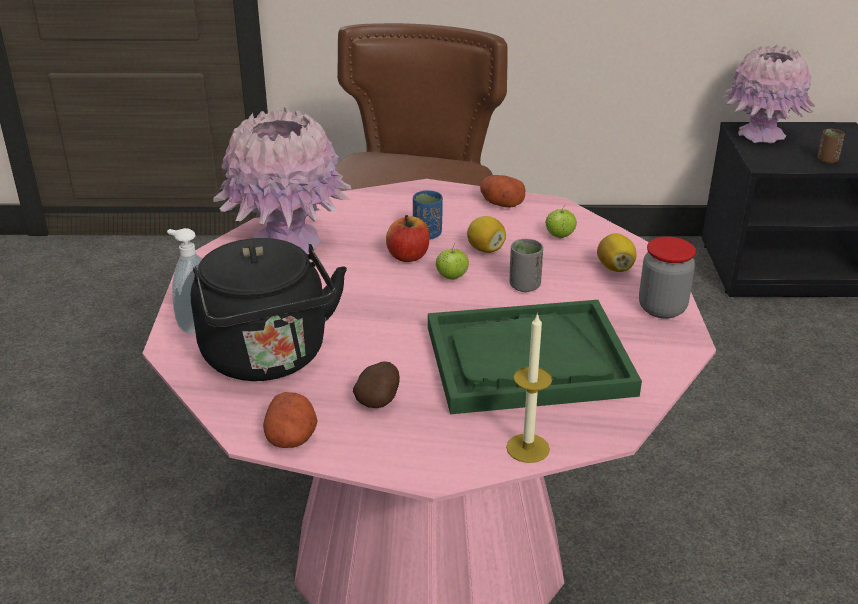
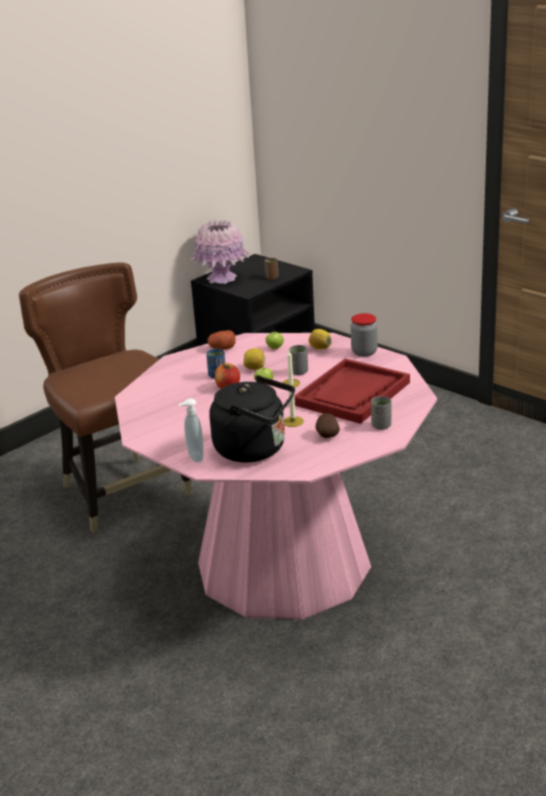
camera: 45 degrees left, 5 degrees down
(286, 240) = (157, 411): pink vase -> none
(291, 437) = (321, 463): potato -> none
(468, 438) = (381, 426): none -> grey cup
(528, 361) = (352, 394): green tray -> red tray
(528, 448) = (405, 417): candle -> candle (293, 421)

